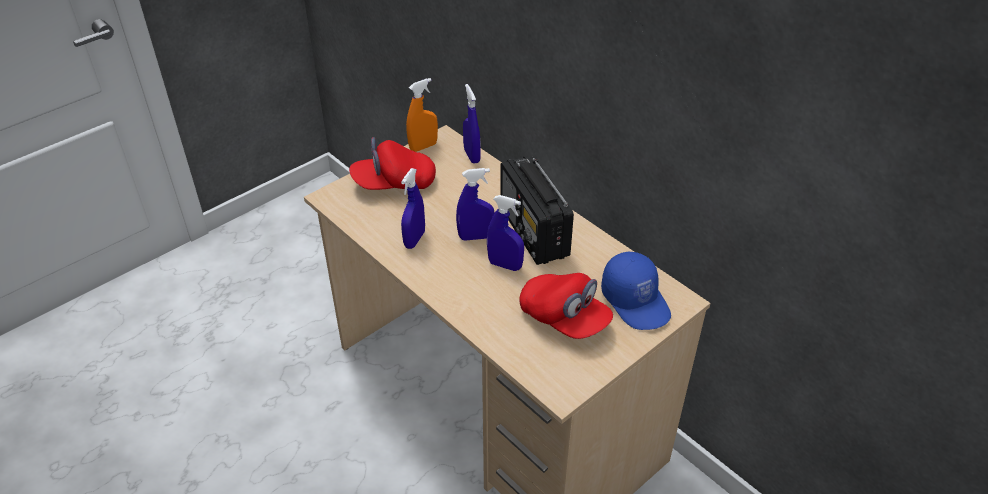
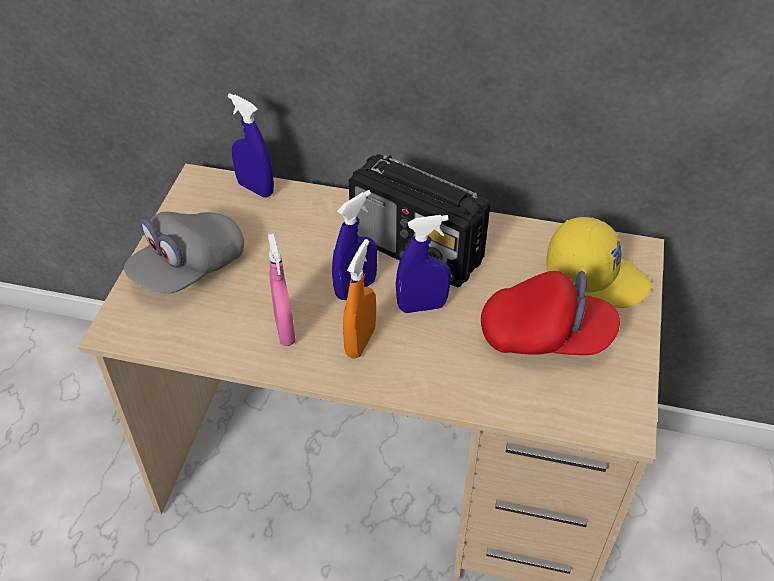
camera: 35 degrees left, 5 degrees up
(394, 183) = (189, 268): red cap -> grey cap
(414, 240) = (285, 330): blue spray bottle -> pink spray bottle
(423, 147) = (183, 204): orange spray bottle -> orange spray bottle (360, 342)
(636, 301) = (596, 275): blue cap -> yellow cap

